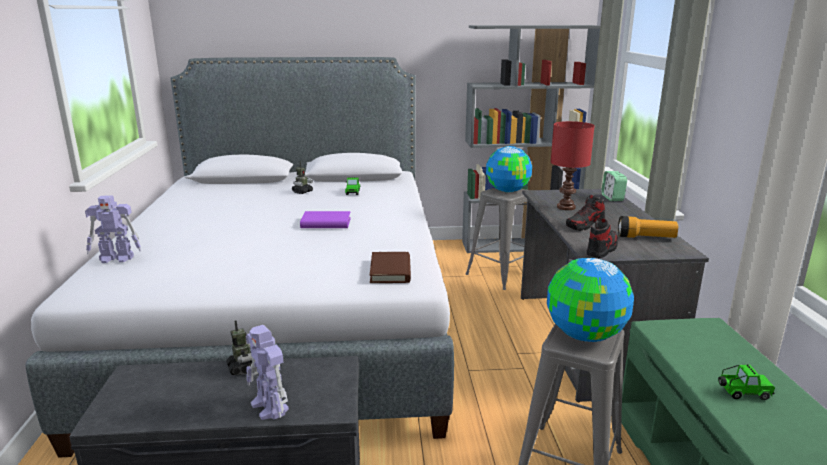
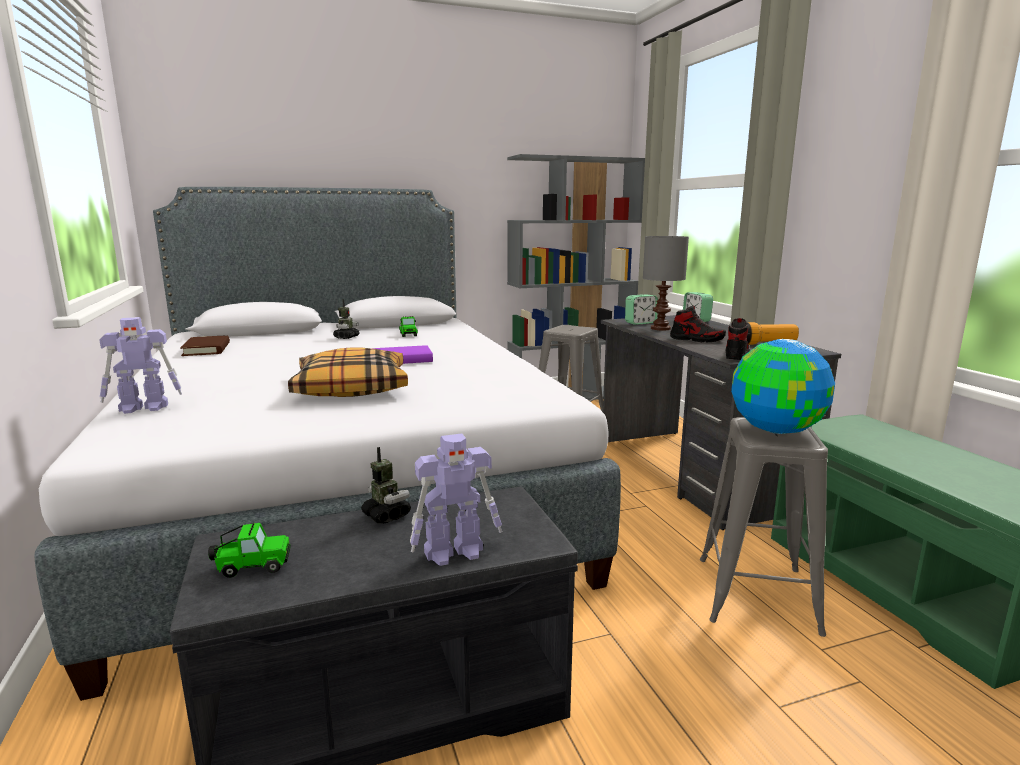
camera: 15 degrees left, 5 degrees down
(267, 252) = (352, 387): none -> pillow
(270, 407) = (456, 551): toy robot -> toy robot turned 60 degrees counterclockwise
(390, 271) = (521, 392): brown book -> brown book (206, 349)
(507, 191) = (570, 328): globe -> none
(554, 198) = (640, 323): none -> alarm clock
(565, 207) = (660, 328): red table lamp -> grey table lamp
(585, 226) = (696, 339): shoe -> shoe turned 105 degrees counterclockwise
(742, 393) = (947, 469): toy car -> toy car (251, 566)

